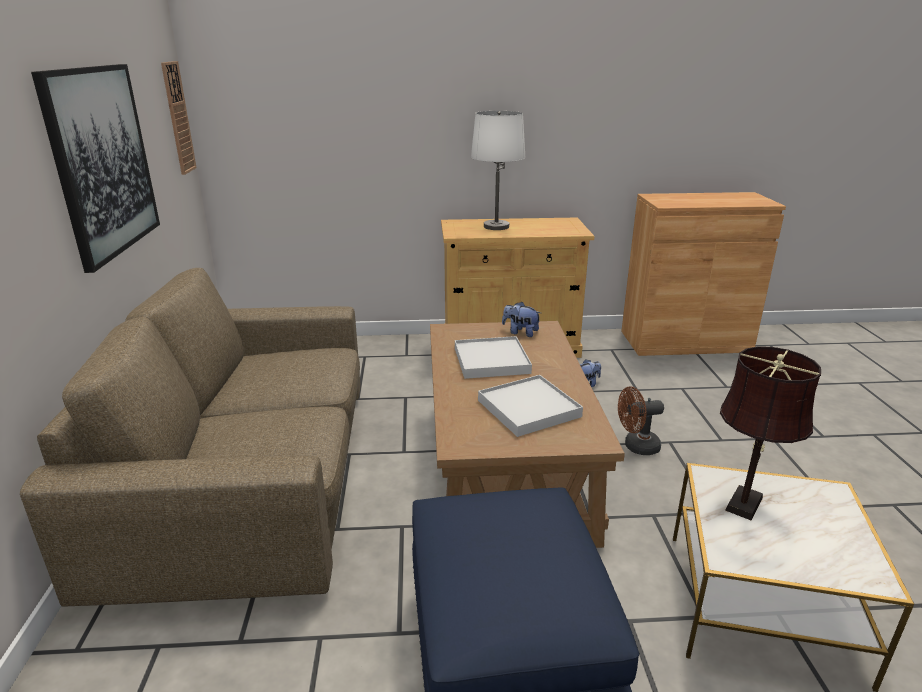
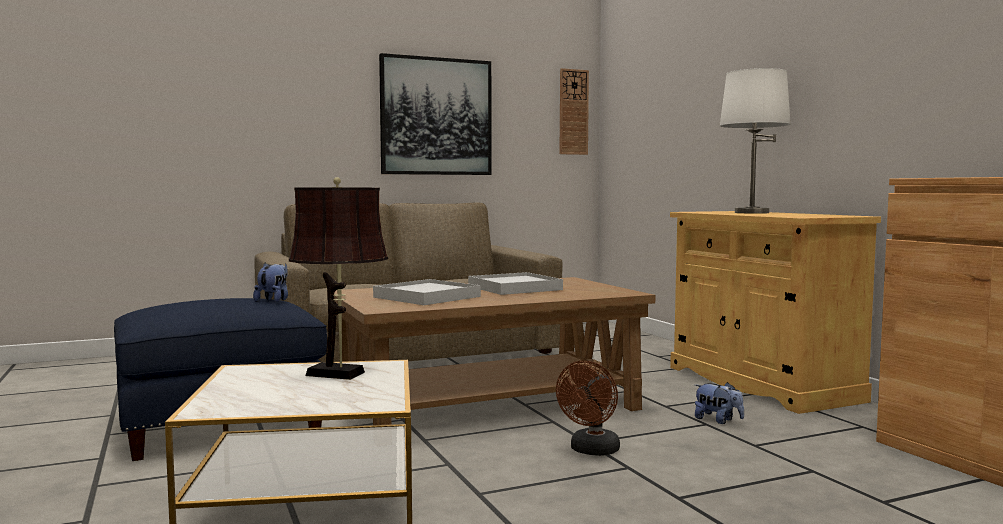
camera: 70 degrees right, 20 degrees down
(520, 332) = (597, 289): plush toy -> plush toy (274, 301)
(636, 447) = (592, 451): brown fan -> brown fan turned 120 degrees counterclockwise

